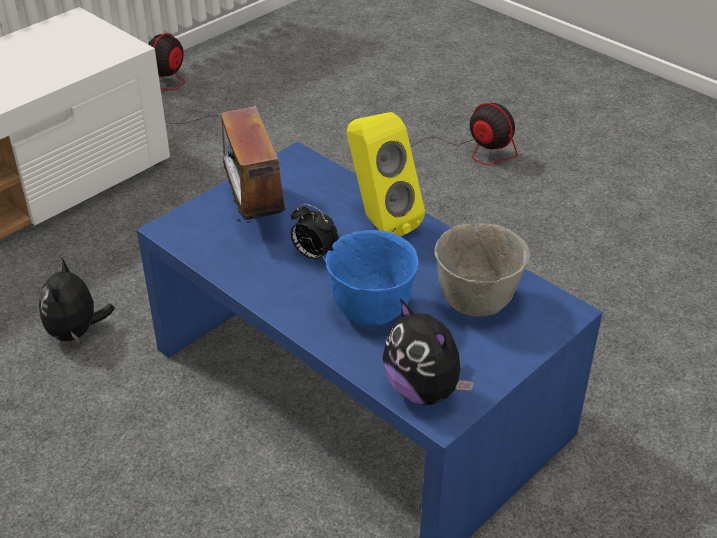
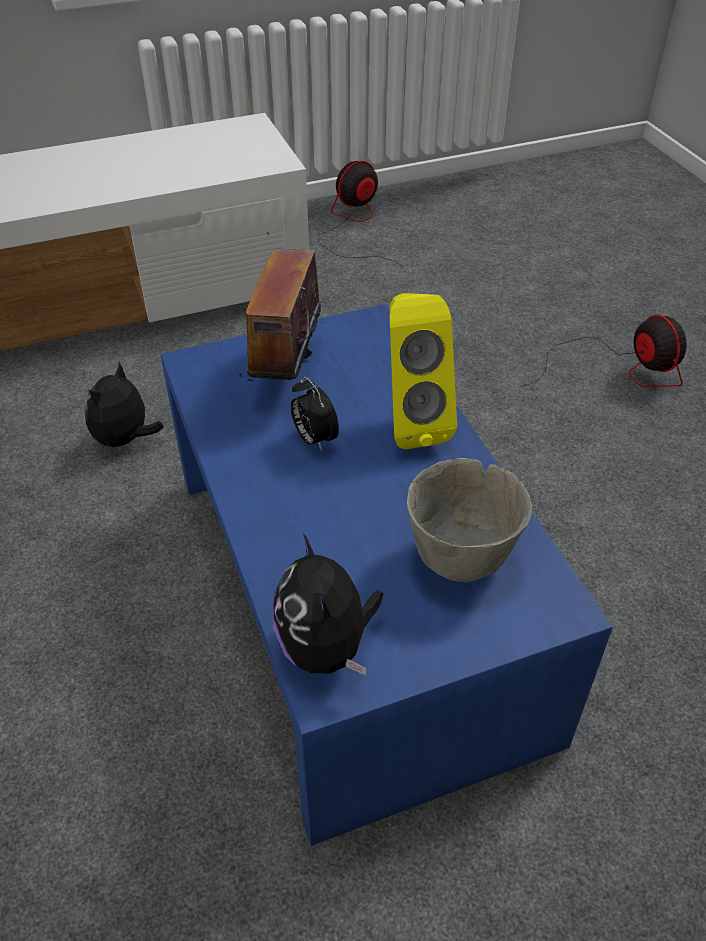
camera: 25 degrees right, 5 degrees up
(370, 309) = (332, 523): blue bowl -> none

